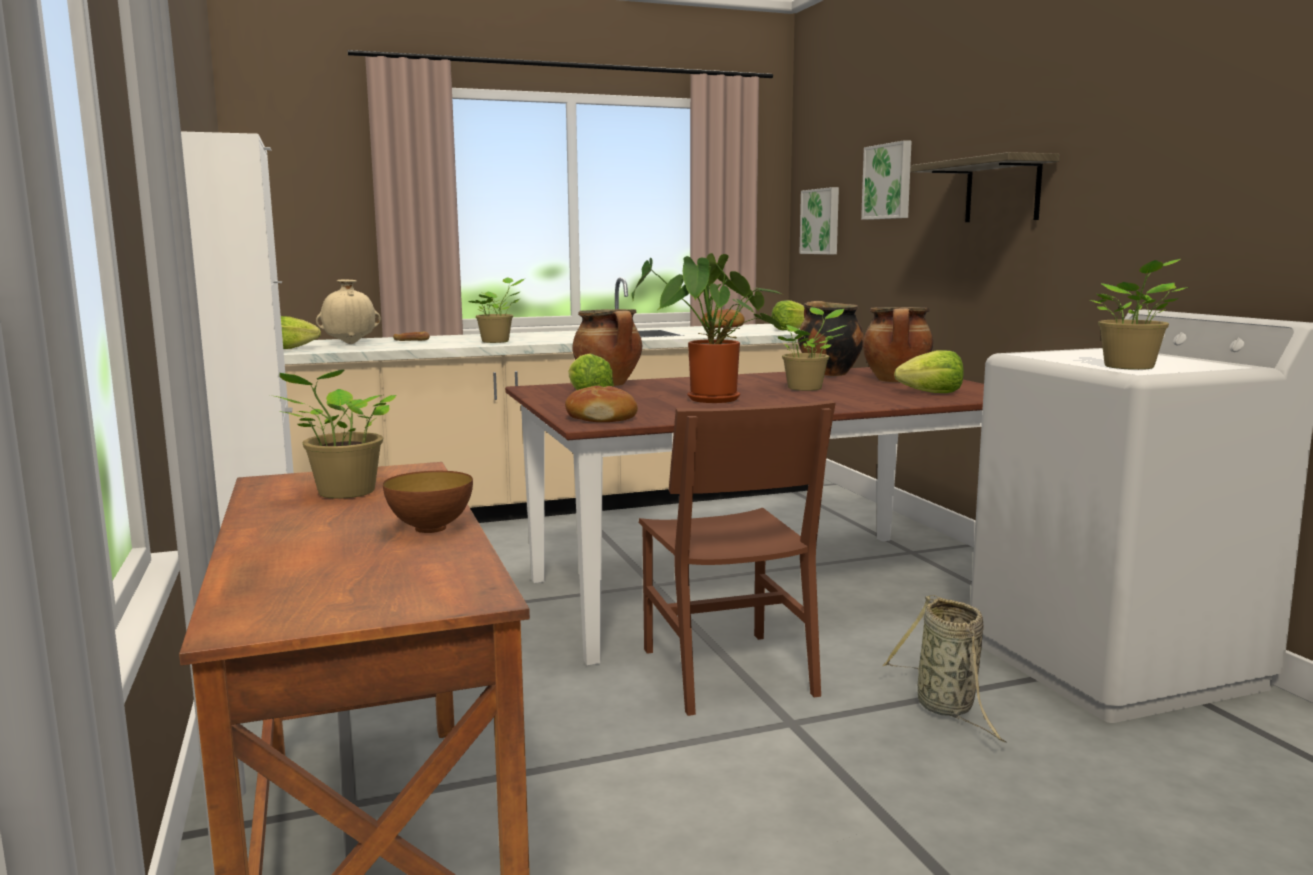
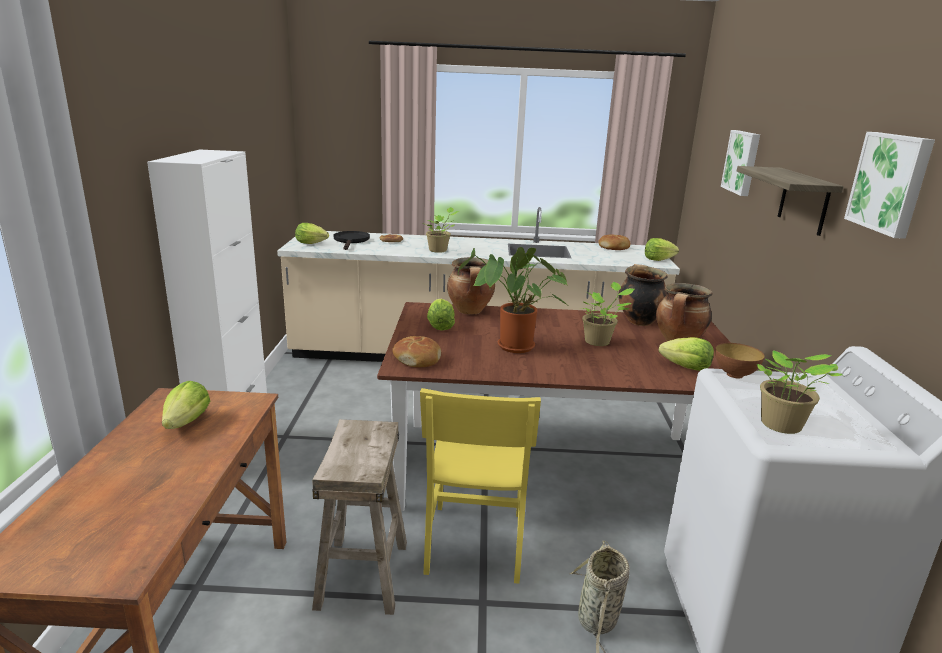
camera: 20 degrees right, 10 degrees up
(343, 493) = (187, 422): potted plant -> lettuce
(350, 344) = (351, 241): beige vase -> black frying pan
(430, 528) = (186, 480): bowl -> bowl (734, 375)
(599, 733) = (362, 573): none -> beige stool
(726, 671) = (475, 541): brown chair -> yellow chair
(821, 221) = (703, 176): picture -> picture (890, 183)

